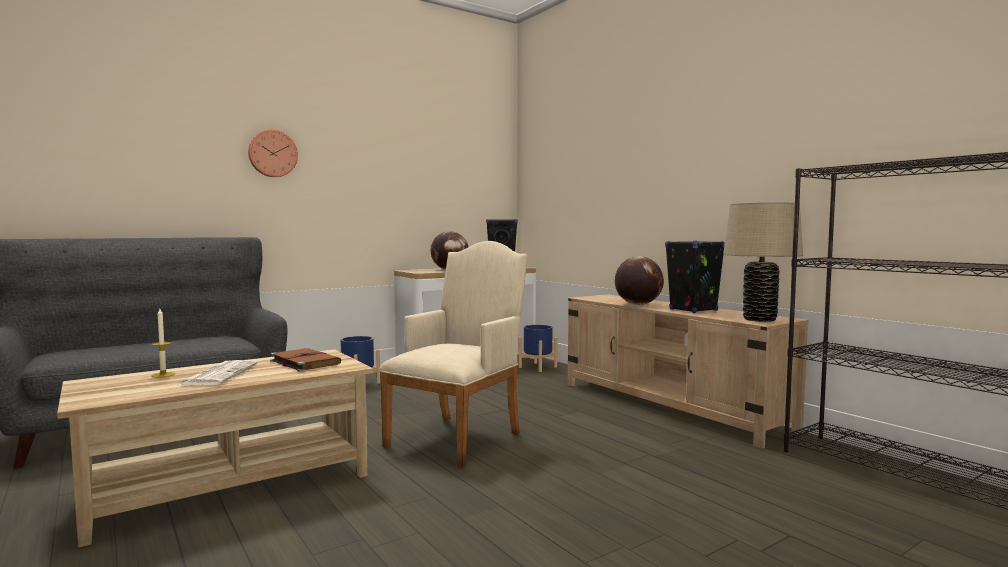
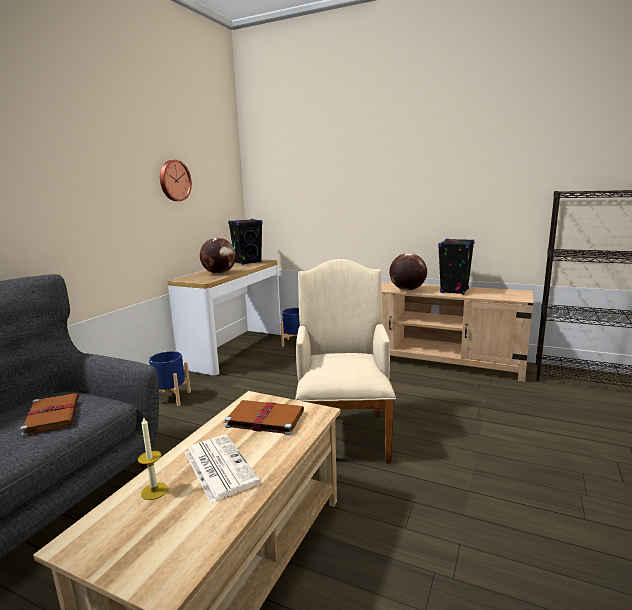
camera: 30 degrees left, 10 degrees up
(197, 341) = (52, 415): none -> brown book
(272, 153) = (40, 169): wall clock -> wall clock (174, 180)
(759, 319) = (512, 295): beige table lamp -> none

